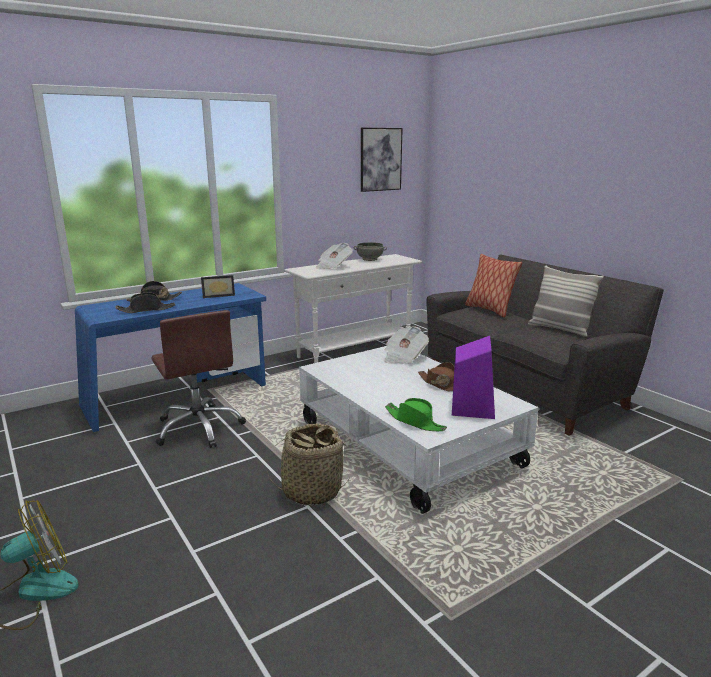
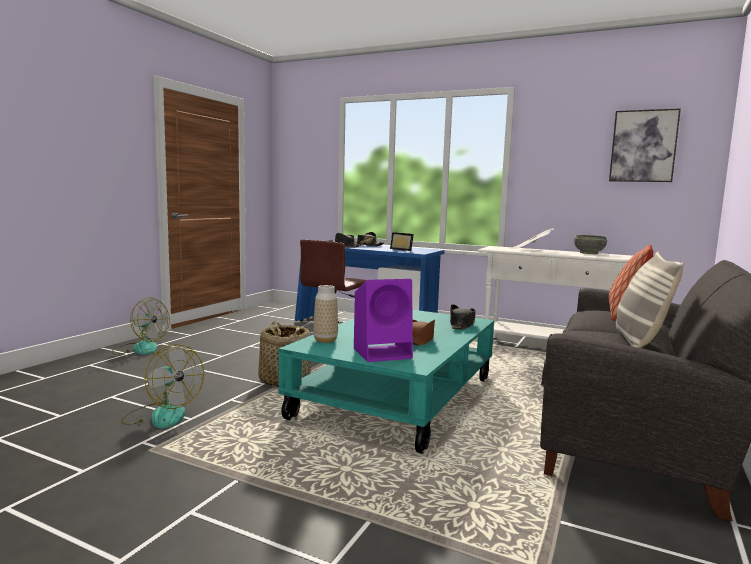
camera: 60 degrees right, 10 degrees down
(352, 598) = (162, 415): none -> fan
(403, 357) = (461, 325): newspaper -> black hat
(408, 444) = (398, 398): white coffee table -> turquoise coffee table
(415, 421) = (325, 340): green hat -> vase

